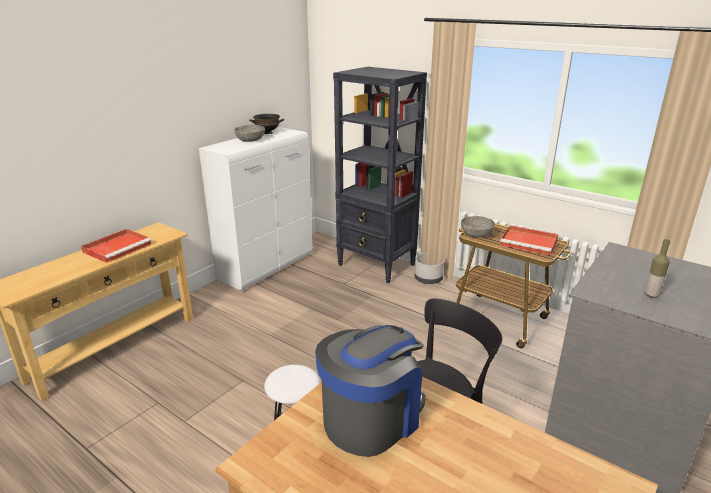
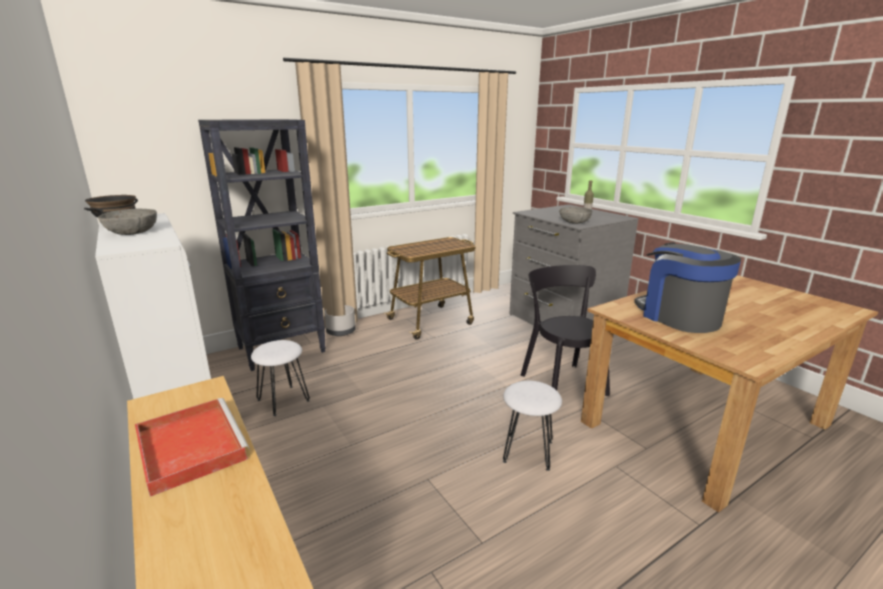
camera: 70 degrees left, 5 degrees down
(309, 290) = (283, 400): none -> white stool
(476, 234) = (411, 252): grey bowl -> grey bowl (574, 222)
(530, 242) = (442, 244): red tray -> none

